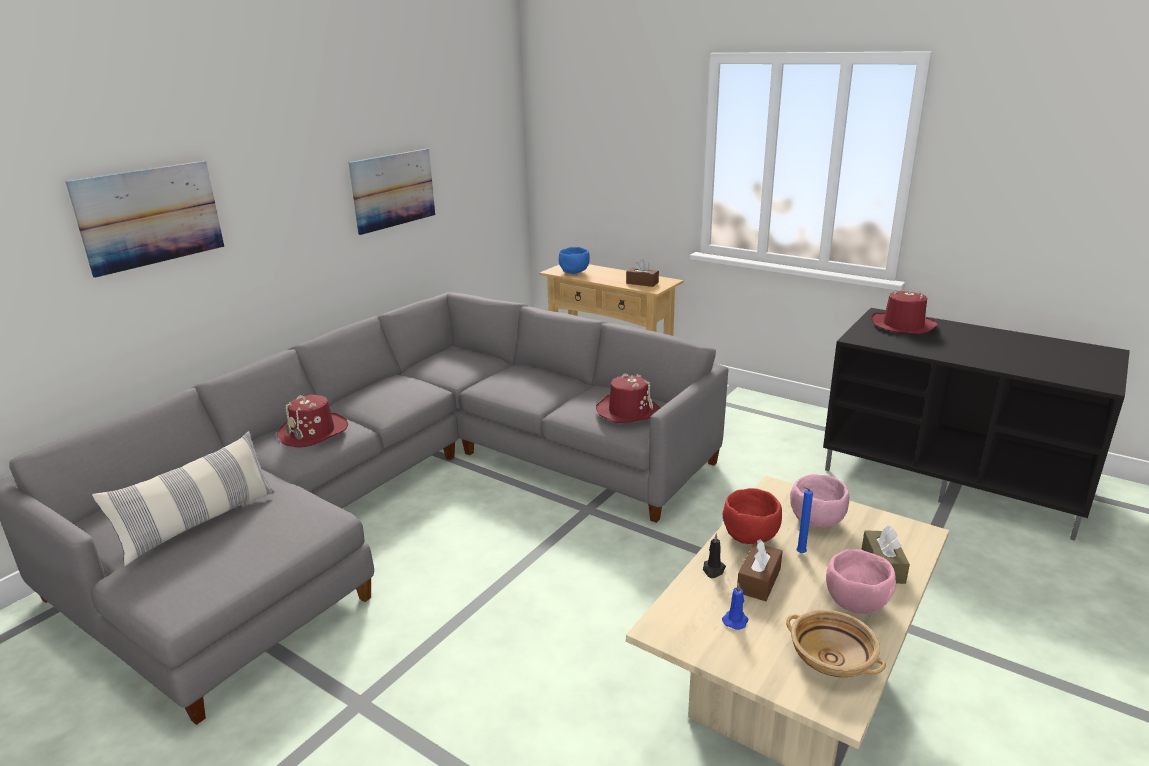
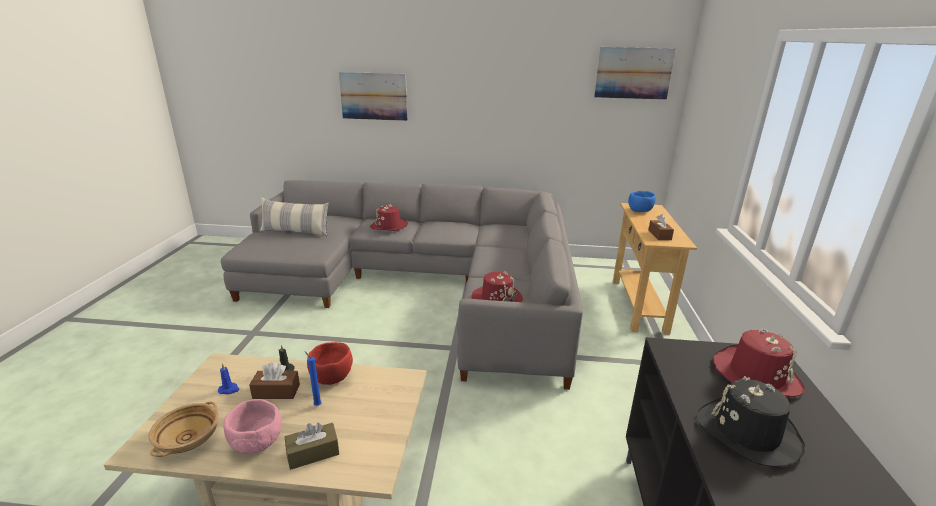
camera: 60 degrees right, 0 degrees up
(393, 190) = (531, 115): picture -> picture (633, 73)
(818, 520) = (368, 407): pink bowl -> none
(967, 349) = (747, 432): none -> black hat

